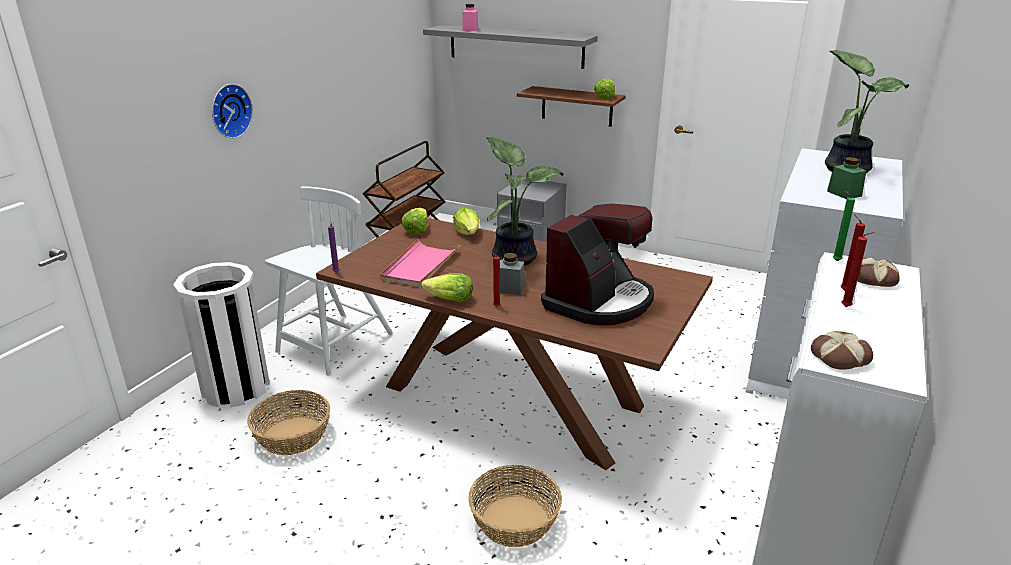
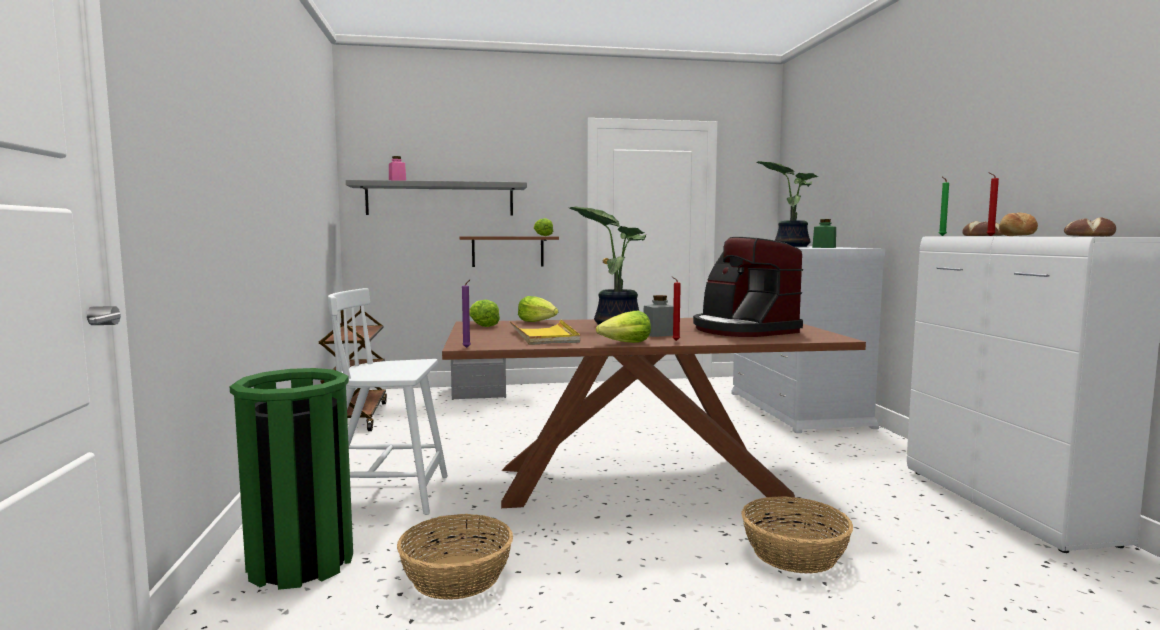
camera: 35 degrees left, 20 degrees down
(229, 110) = (239, 191): wall clock -> none
(236, 387) = (301, 562): white trash can -> green trash can
(334, 344) = (381, 495): white chair -> white chair turned 90 degrees counterclockwise
(420, 266) = (544, 336): pink tray -> yellow tray
(599, 301) = (742, 330): coffee machine -> coffee machine turned 150 degrees clockwise
(847, 307) = (1017, 236): red candle -> bread

